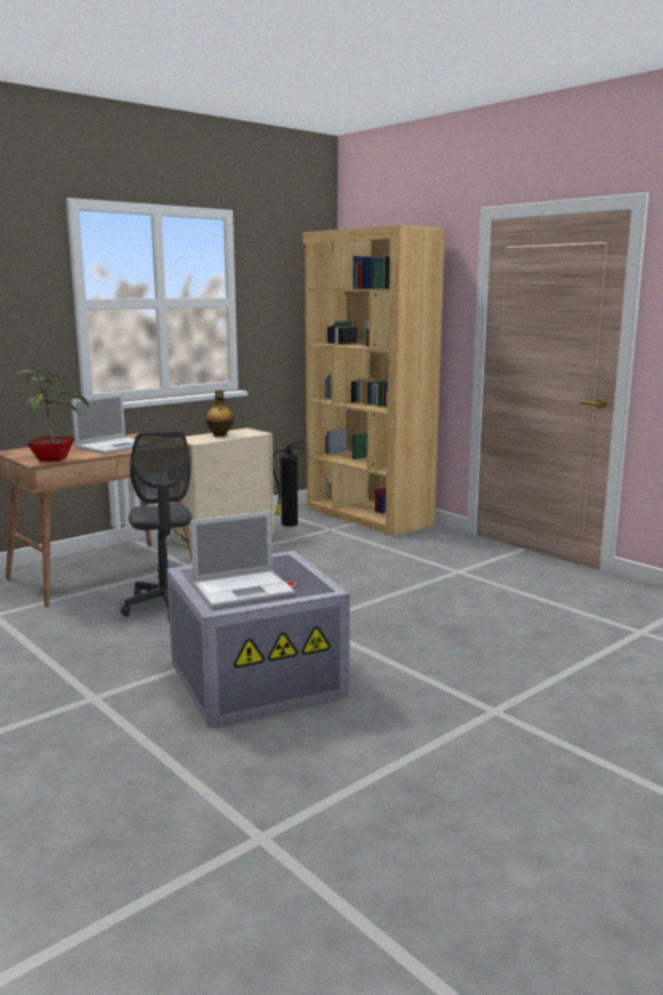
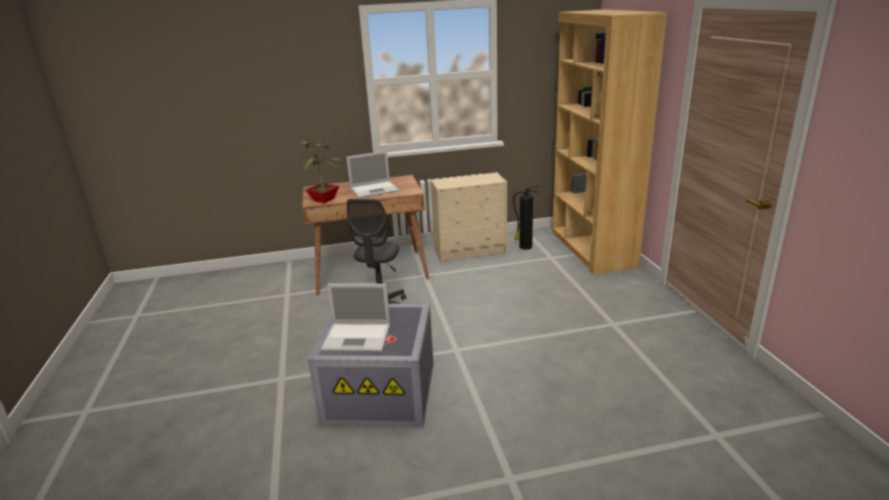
camera: 30 degrees right, 10 degrees up
(220, 435) = (467, 179): bottle -> none

